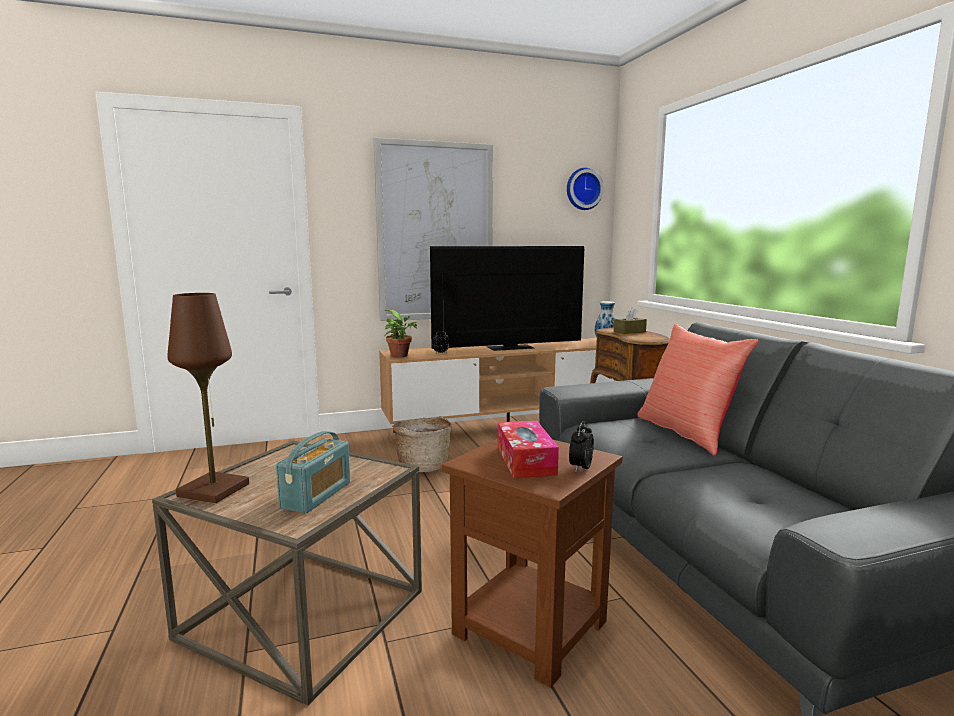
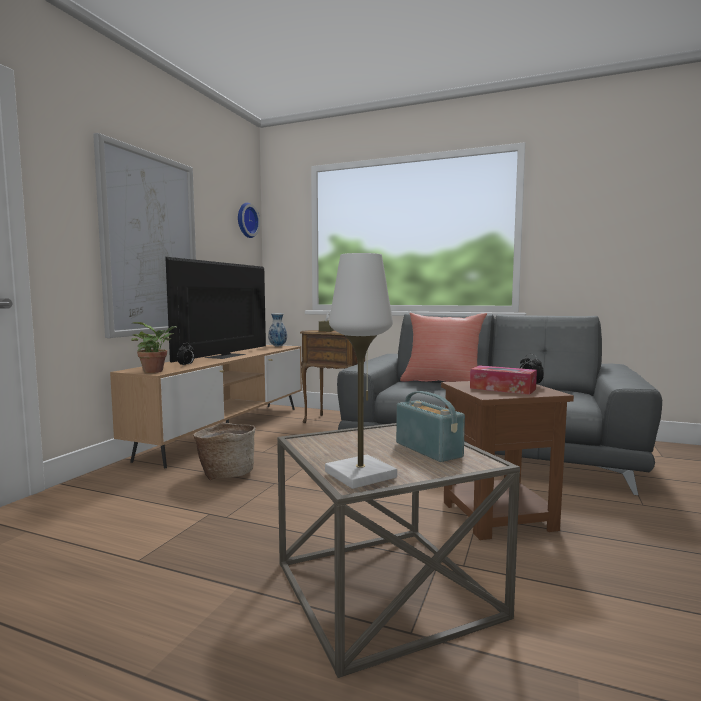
camera: 50 degrees left, 5 degrees down
(214, 490) = (360, 474): brown table lamp -> white table lamp

